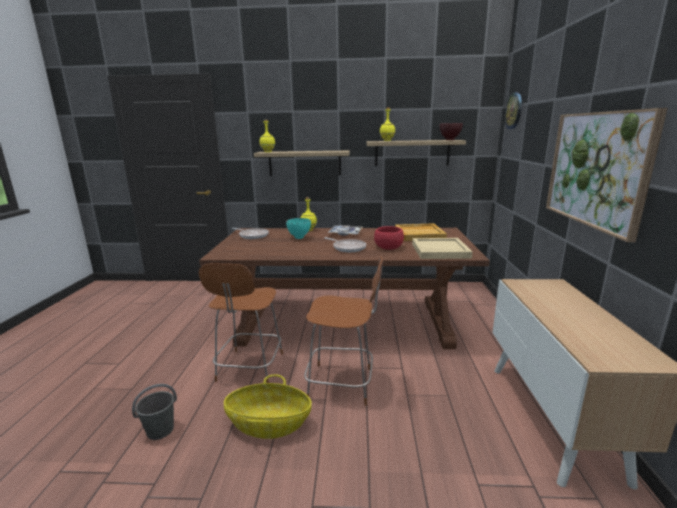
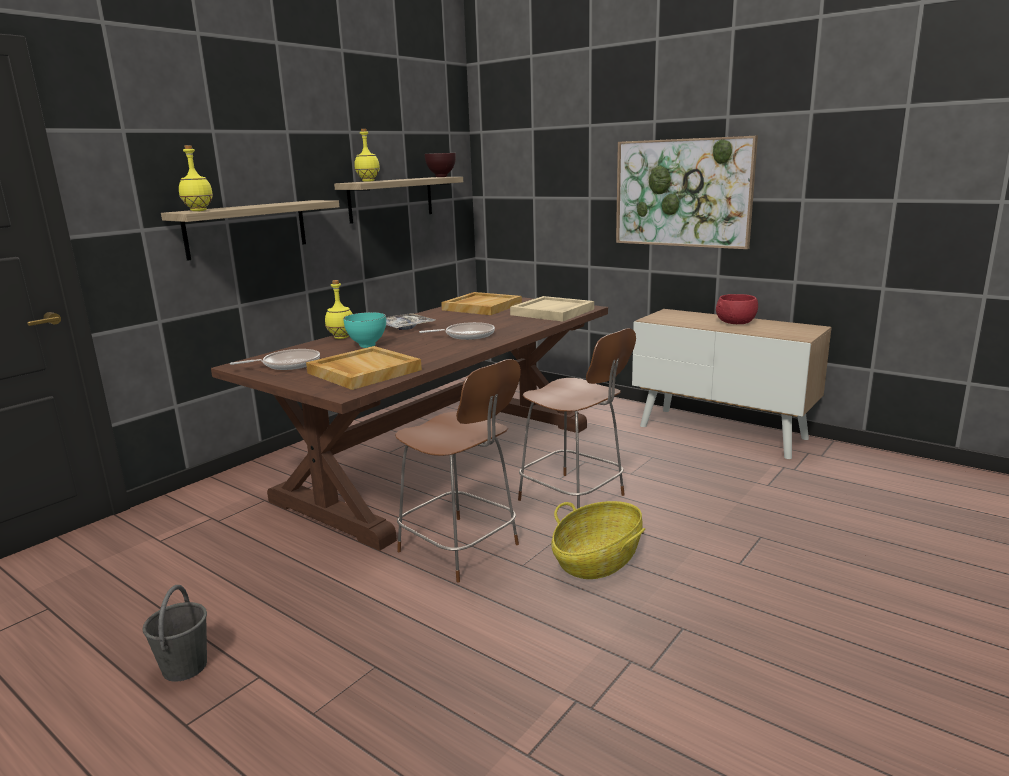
camera: 55 degrees left, 0 degrees up
(160, 430) = (524, 646): grey bucket -> grey bucket (184, 667)
(253, 249) = (363, 371): none -> beige tray
(343, 384) = (574, 499): brown chair -> brown chair turned 90 degrees clockwise
(388, 248) = (502, 323): red bowl -> red bowl (735, 323)
(514, 110) = (506, 137): wall clock -> none

